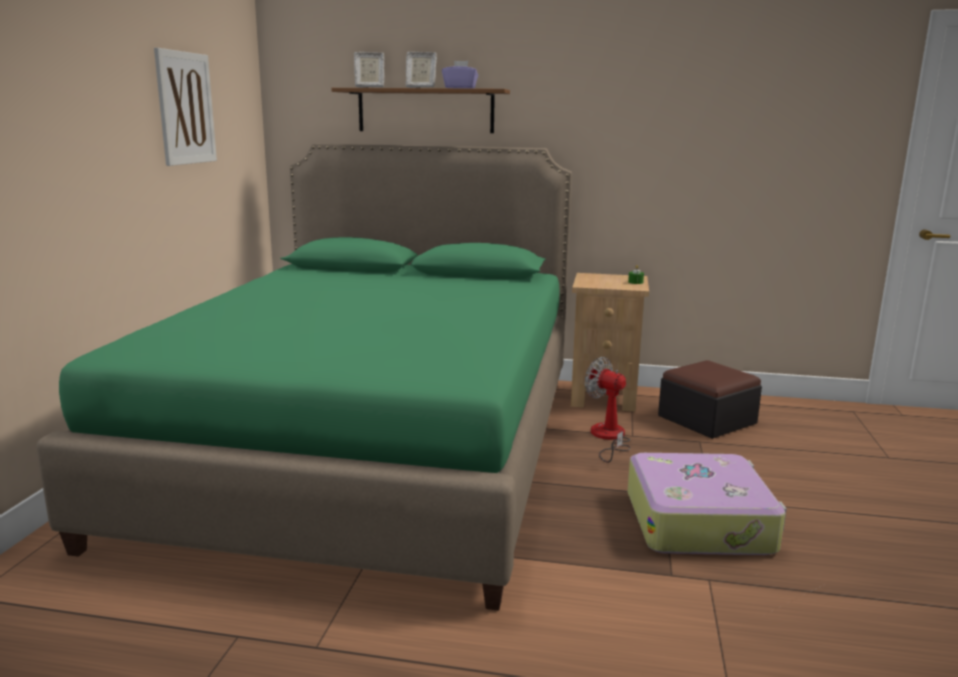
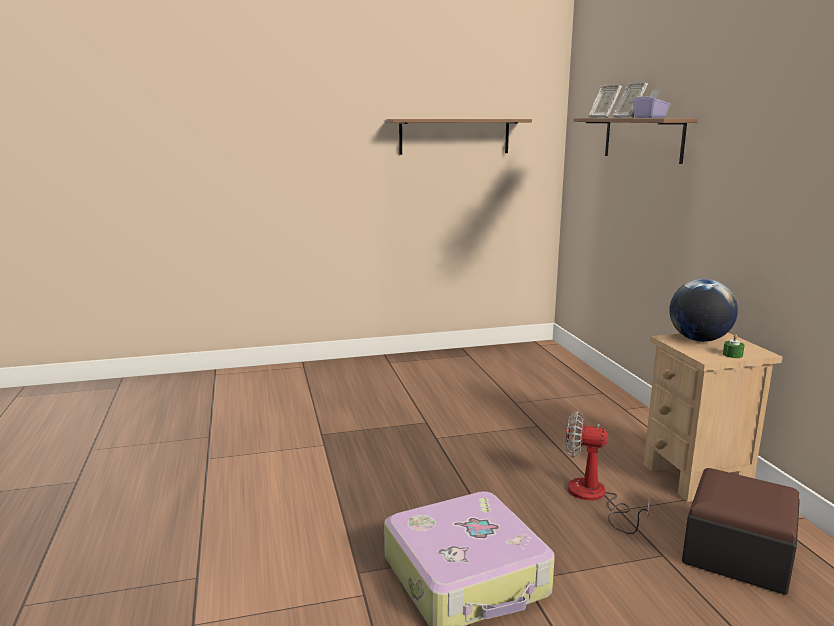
camera: 65 degrees right, 0 degrees up
(185, 108) = (454, 136): picture -> brown shelf
(373, 448) = (449, 408): green bed -> none
(595, 280) = (699, 340): none -> globe
(608, 438) = (594, 497): fan -> fan turned 90 degrees counterclockwise

